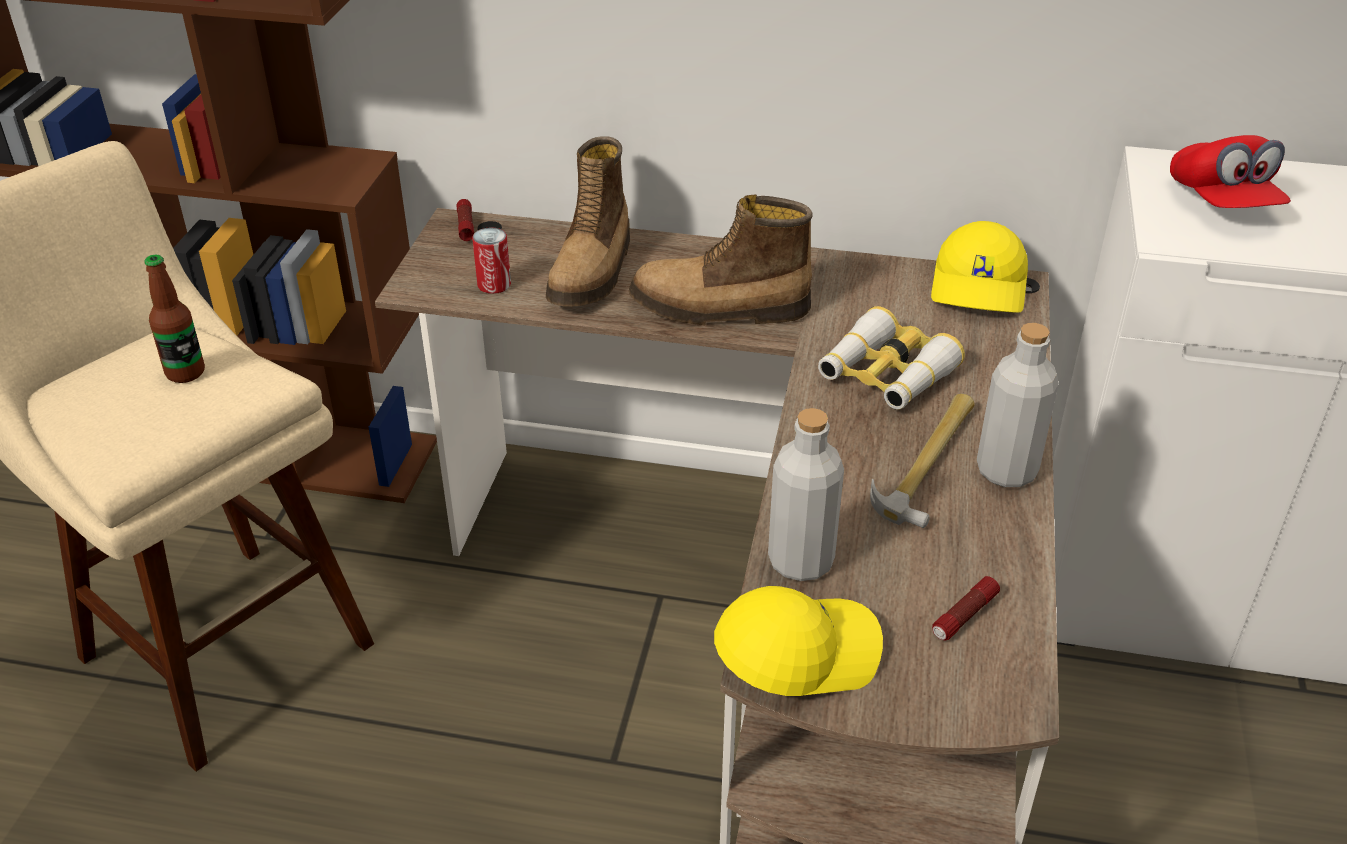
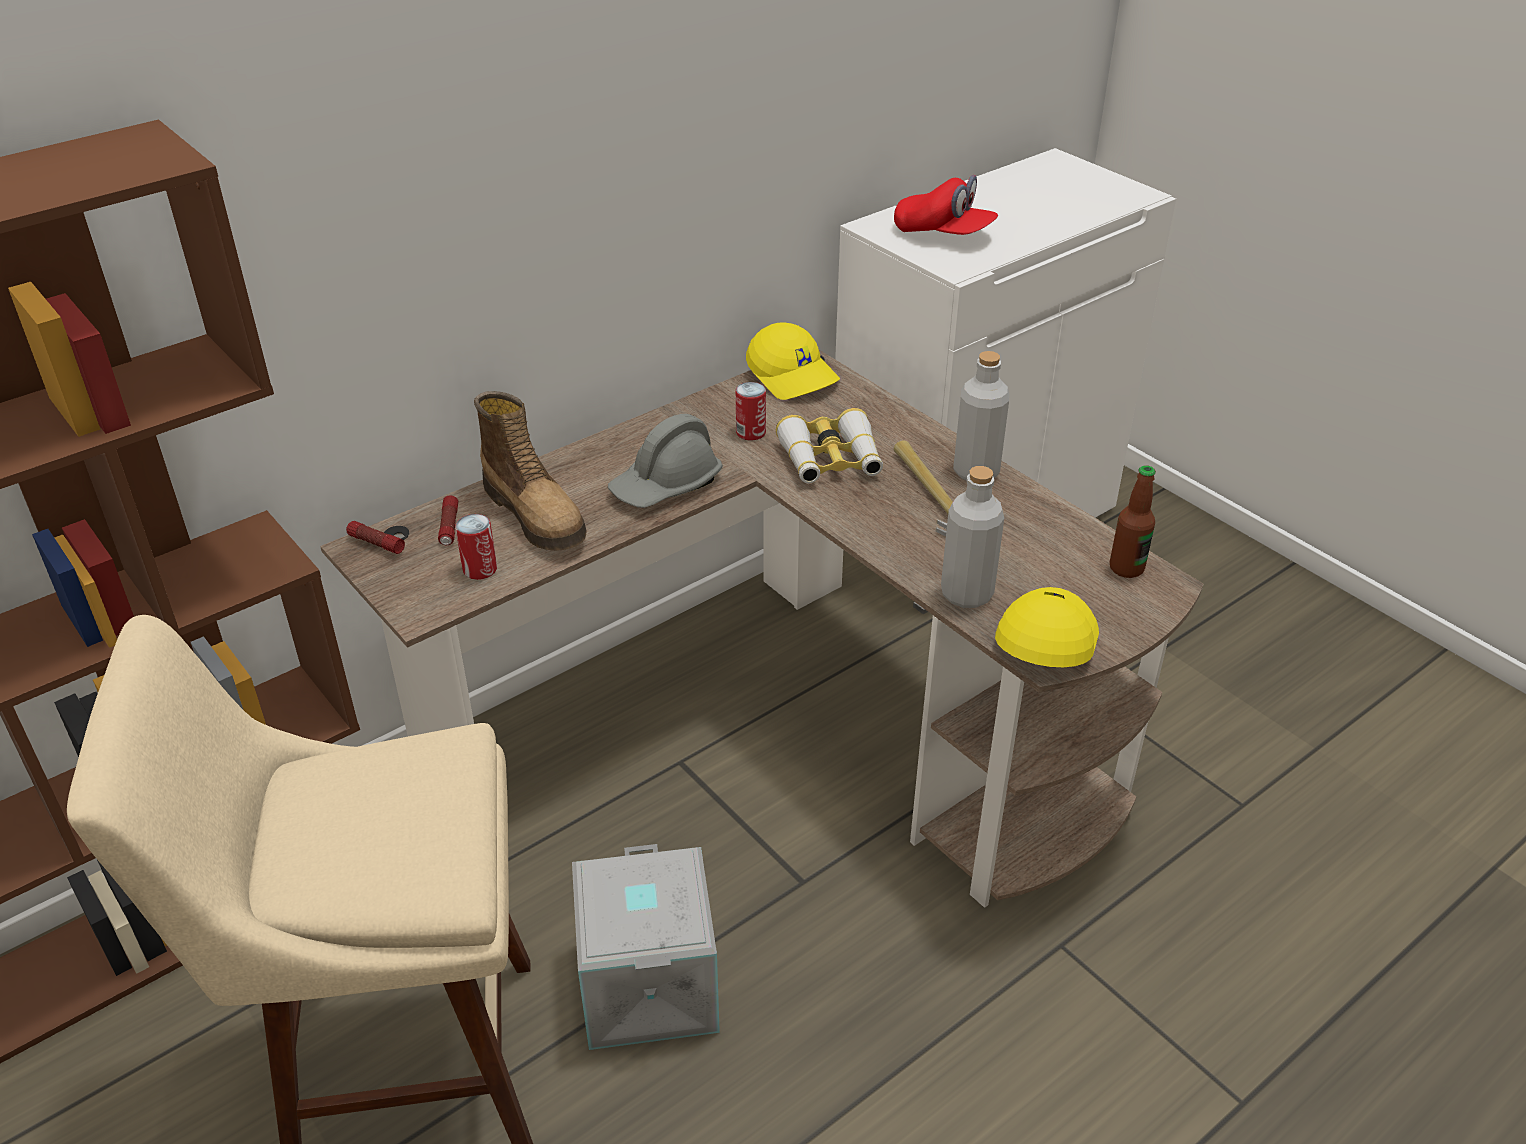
camera: 50 degrees left, 0 degrees up
(185, 372) = (378, 788): bottle -> bottle (1126, 568)
(410, 728) = (645, 985): none -> grey storage box
(719, 309) = (666, 485): boot -> grey hard hat
(859, 311) = (751, 432): none -> can
(964, 616) = (1080, 560): flashlight -> flashlight (449, 527)

